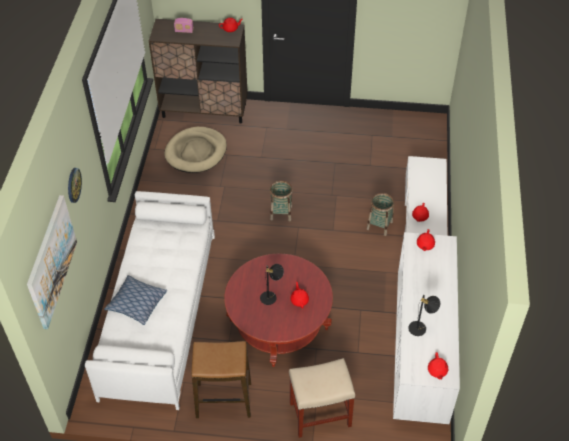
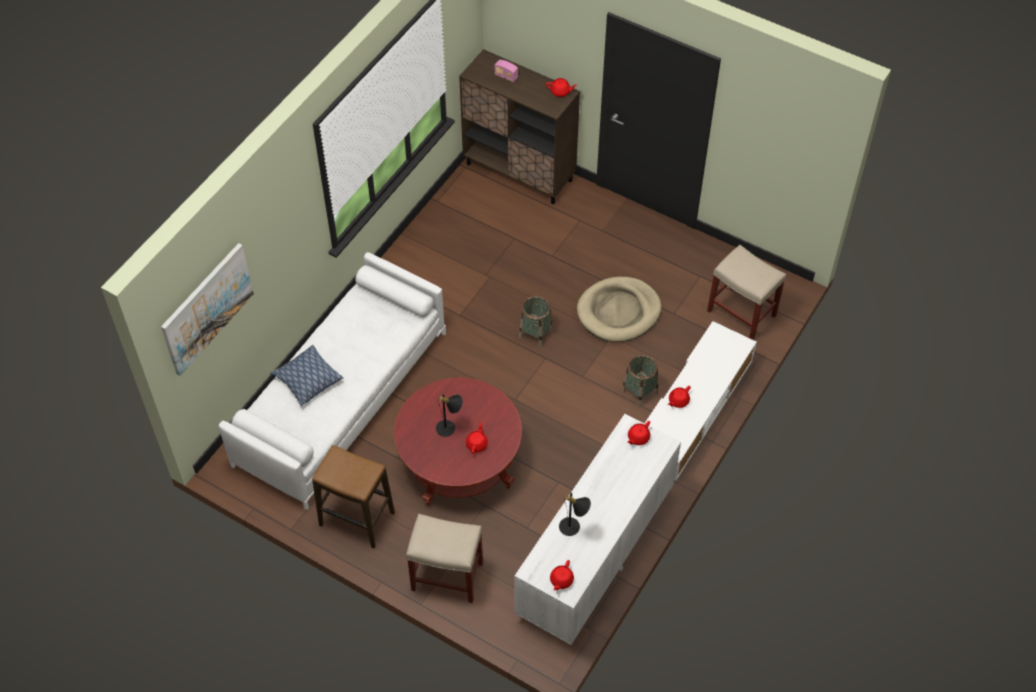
camera: 25 degrees right, 5 degrees up
(73, 185) = (266, 234): wall clock -> none
(196, 152) = (481, 222): beige dog bed -> beige dog bed (619, 312)
(416, 149) = (742, 313): none -> beige stool

